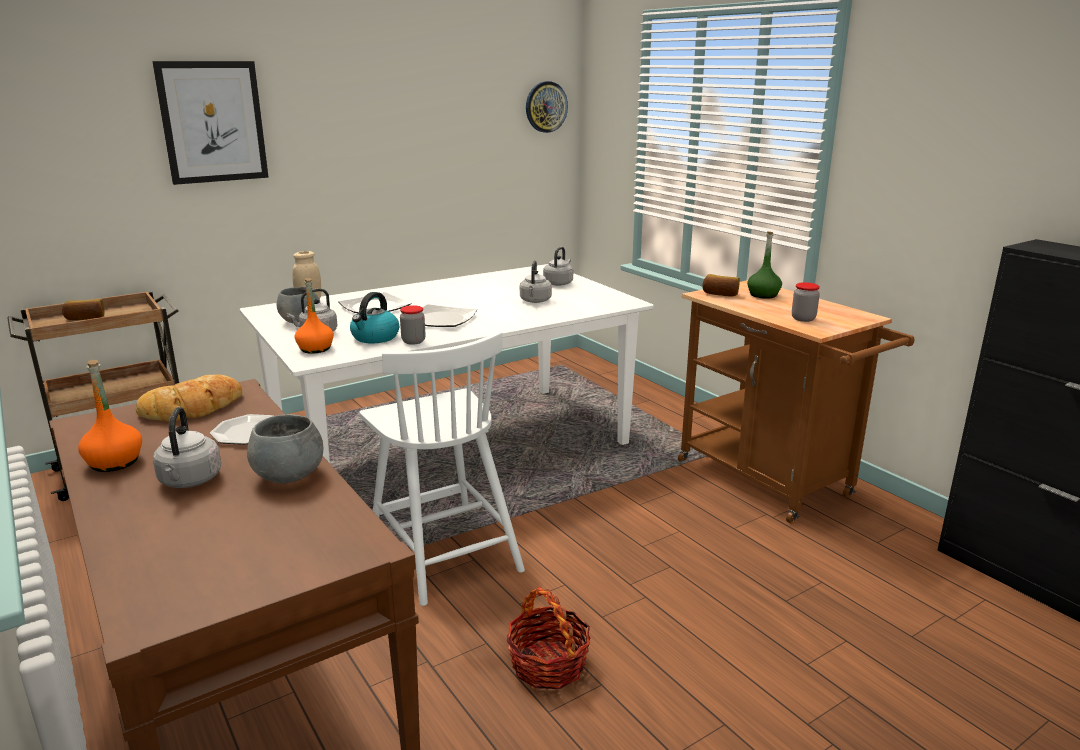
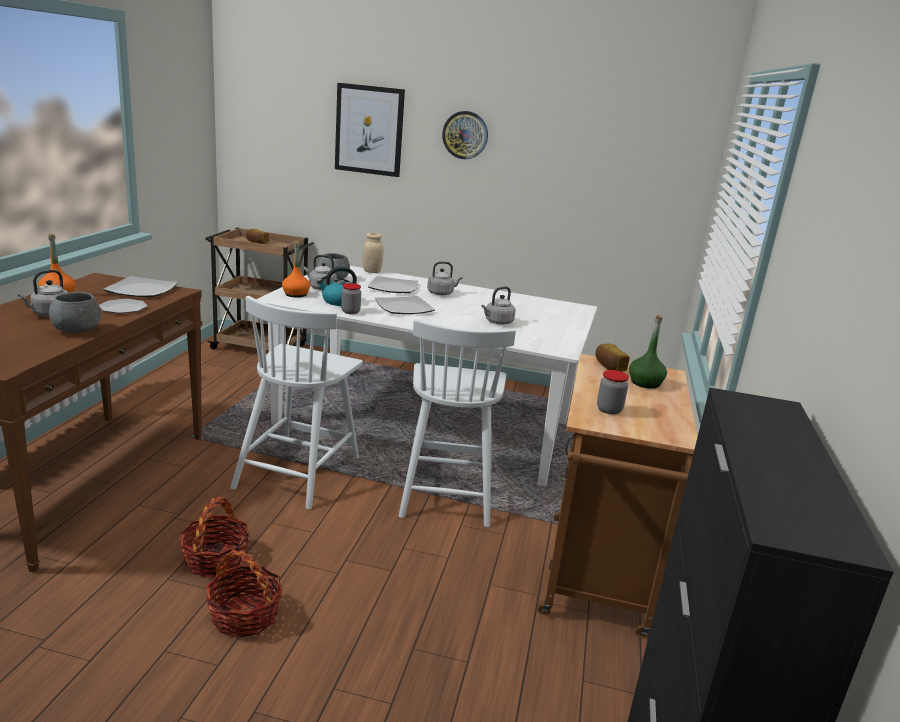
camera: 45 degrees right, 0 degrees up
(194, 408) = (142, 290): bread -> plate
(546, 107) = (672, 162): wall clock -> wall clock (465, 135)
(559, 283) = (555, 319): grey kettle -> grey kettle (441, 293)
(579, 487) = (447, 490): none -> white chair
(662, 679) = (244, 616): none -> basket

